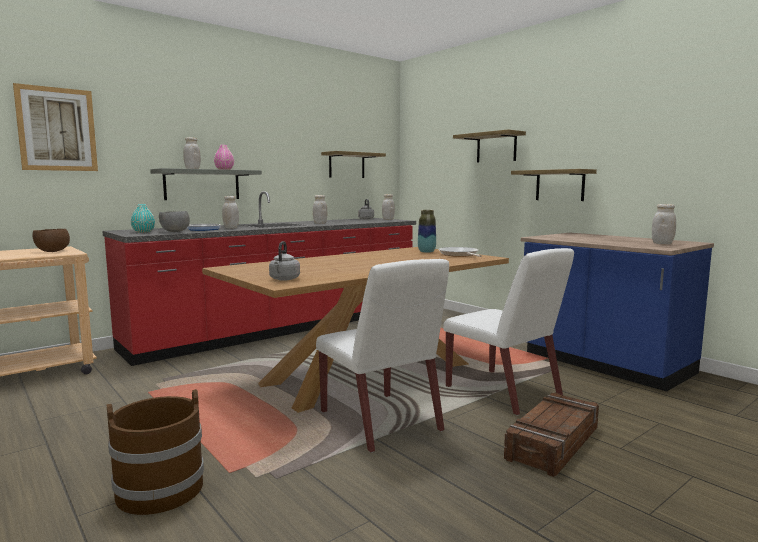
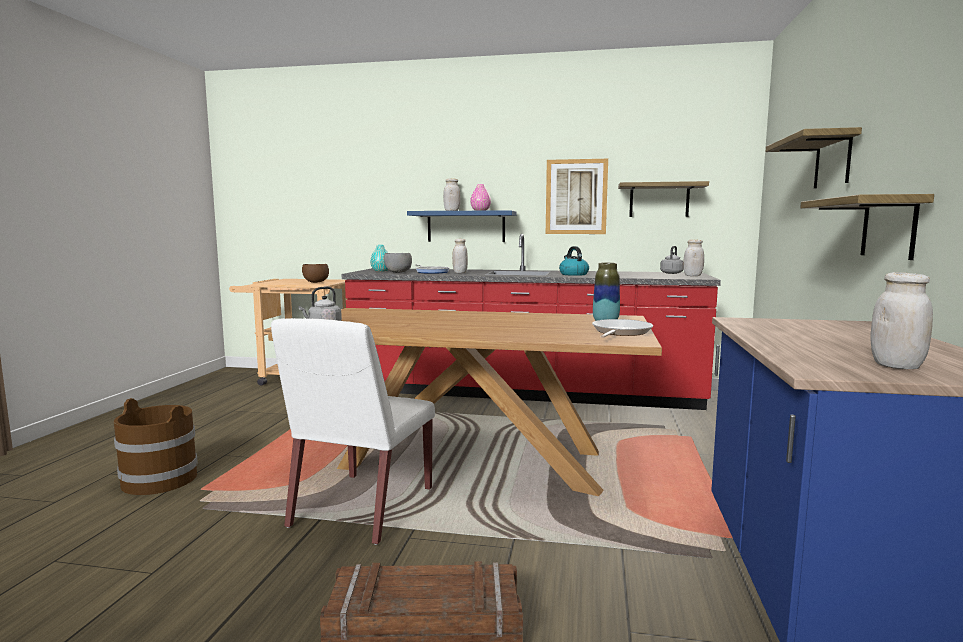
camera: 50 degrees right, 0 degrees up
(57, 129) = (346, 180): picture -> picture (576, 197)
(202, 184) = (466, 226): grey shelf -> blue shelf
(320, 223) = (573, 274): white jar -> kettle
(504, 392) = (546, 545): white chair -> none

